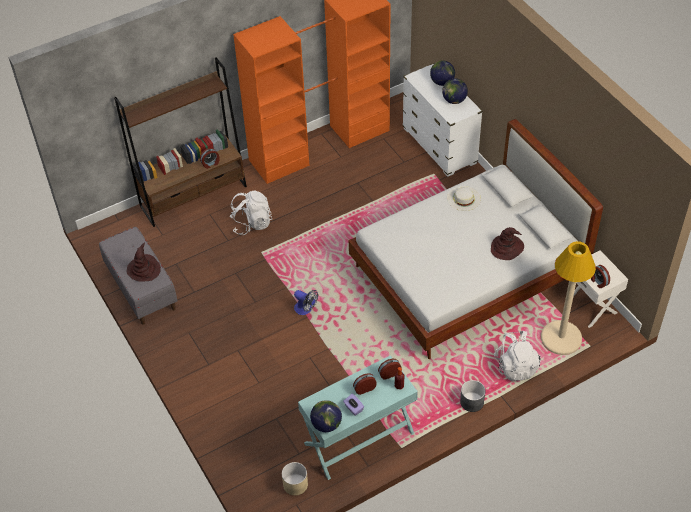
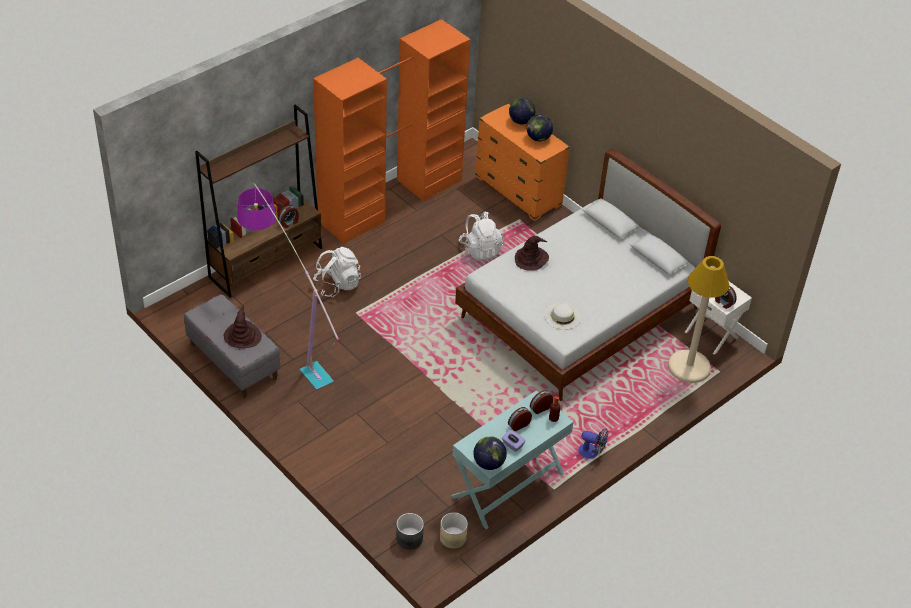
camera: 15 degrees left, 5 degrees down
(193, 272) = (286, 339): none -> floor lamp
(306, 309) = (419, 365): fan -> fan (592, 452)
(439, 146) = (518, 192): white dresser -> orange dresser
(463, 198) = (569, 234): white hat -> white hat (562, 316)
(472, 402) = (615, 437): grey planter -> grey planter (409, 538)
(507, 247) = (625, 278): brown hat -> brown hat (531, 259)
(515, 366) = (650, 398): white backpack -> white backpack (480, 249)

